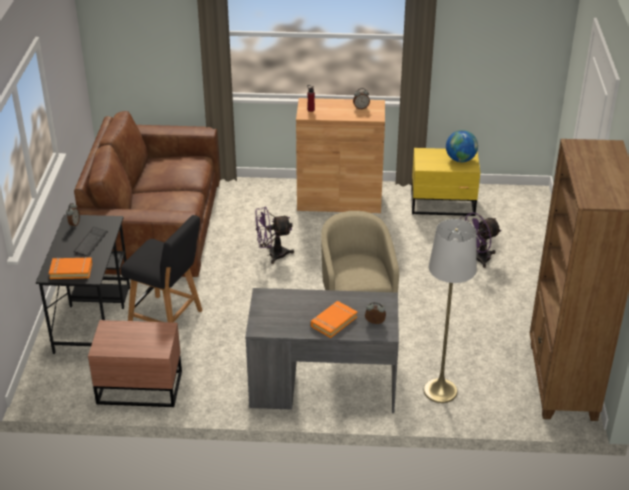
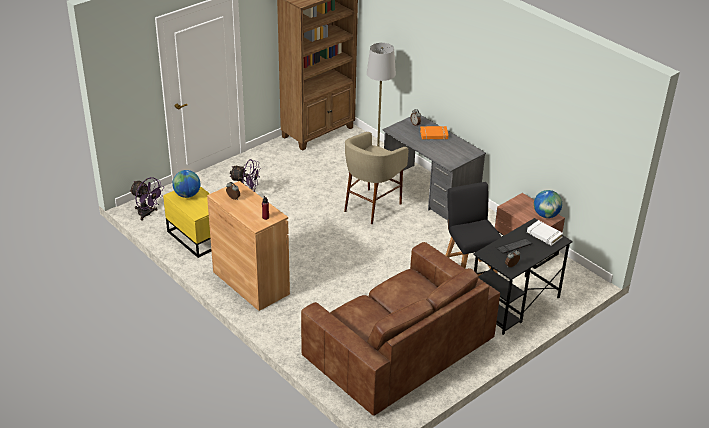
camera: 135 degrees left, 0 degrees up
(71, 270) = (544, 235): orange book -> white book
(112, 345) = (546, 215): none -> globe
(272, 255) = (352, 274): purple fan -> purple fan (148, 214)

